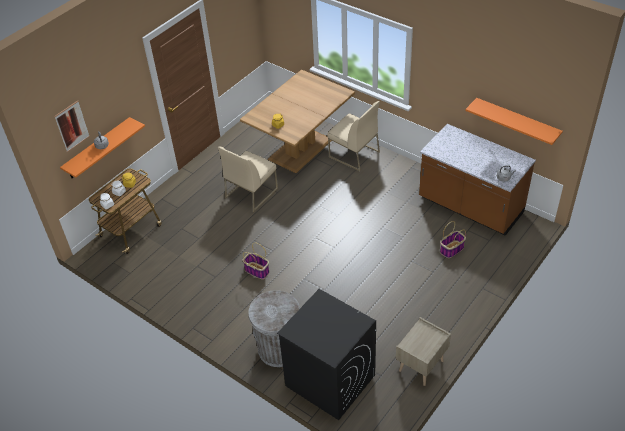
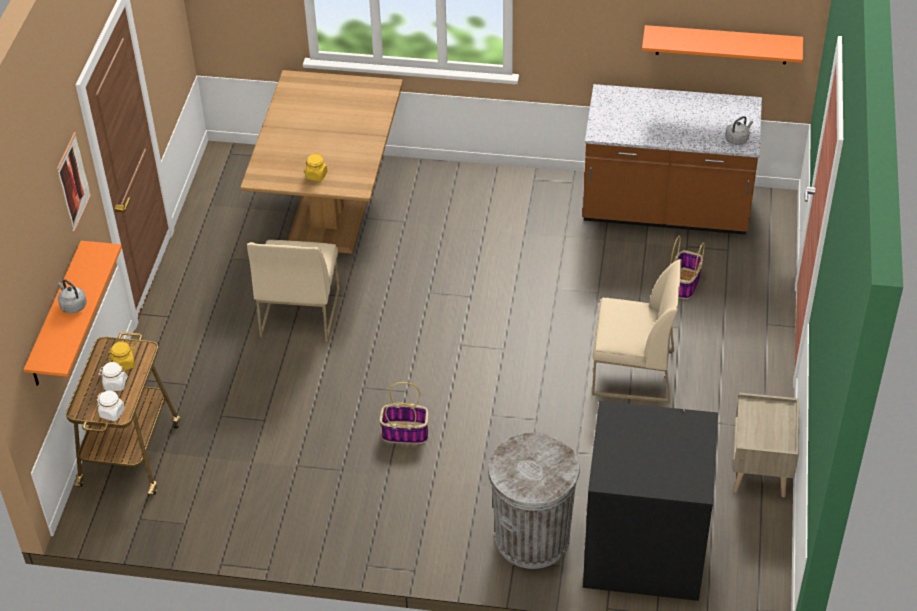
camera: 30 degrees left, 0 degrees up
(72, 126) = (27, 284): picture -> picture (73, 182)
(353, 154) = (426, 190): beige chair -> beige chair (632, 373)

